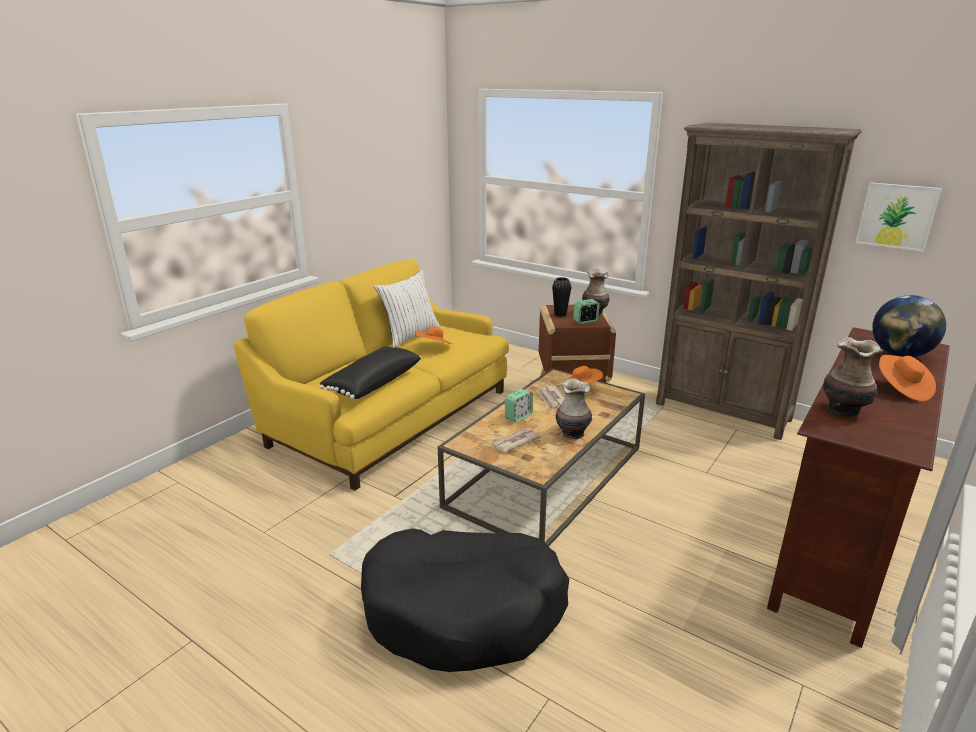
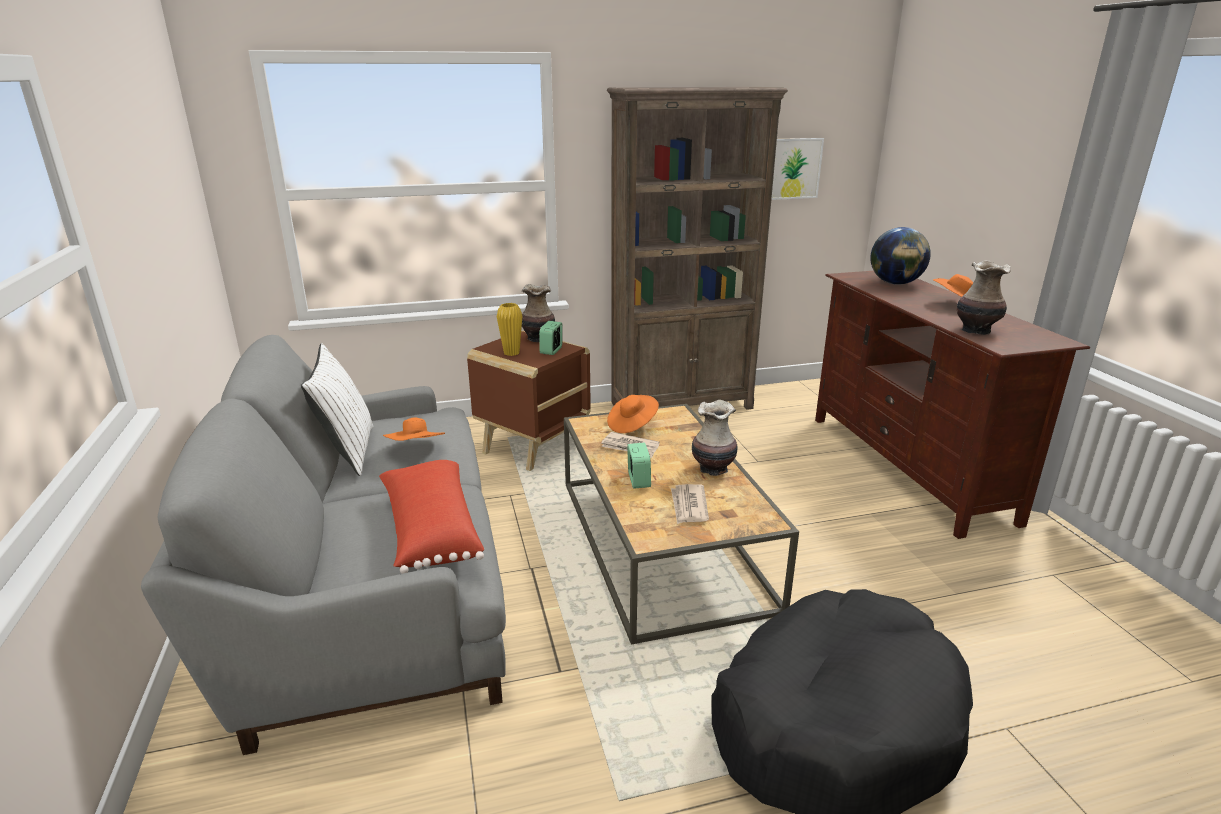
camera: 50 degrees left, 0 degrees up
(372, 383) = (430, 531): black pillow -> red pillow
(390, 415) = (372, 585): yellow sofa -> grey sofa
(560, 314) = (511, 353): black vase -> yellow vase

